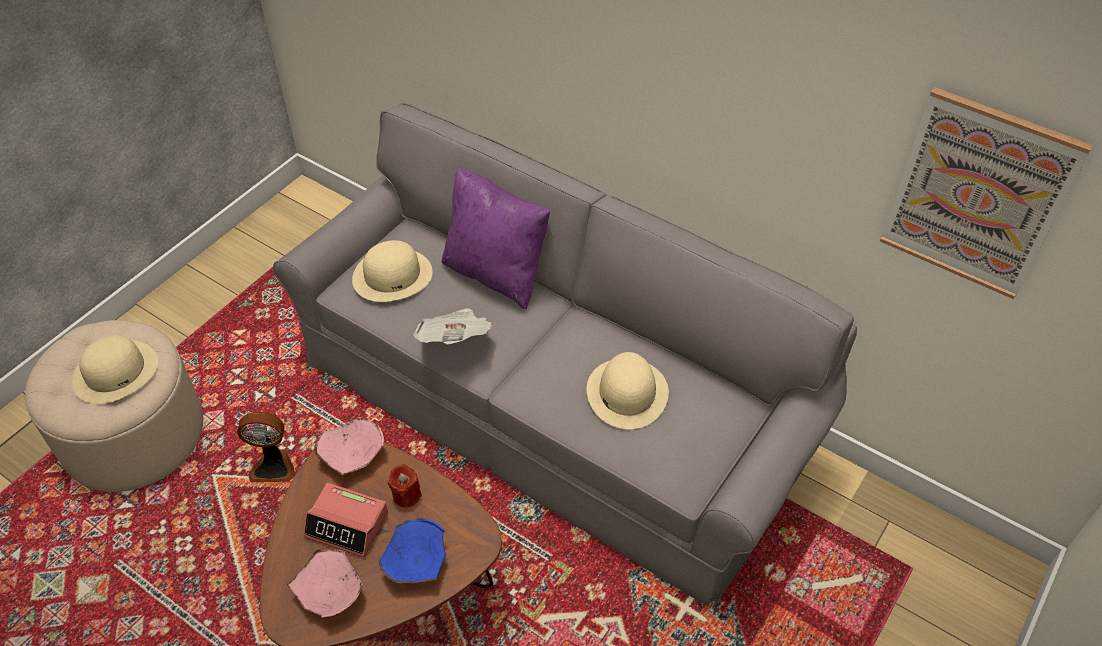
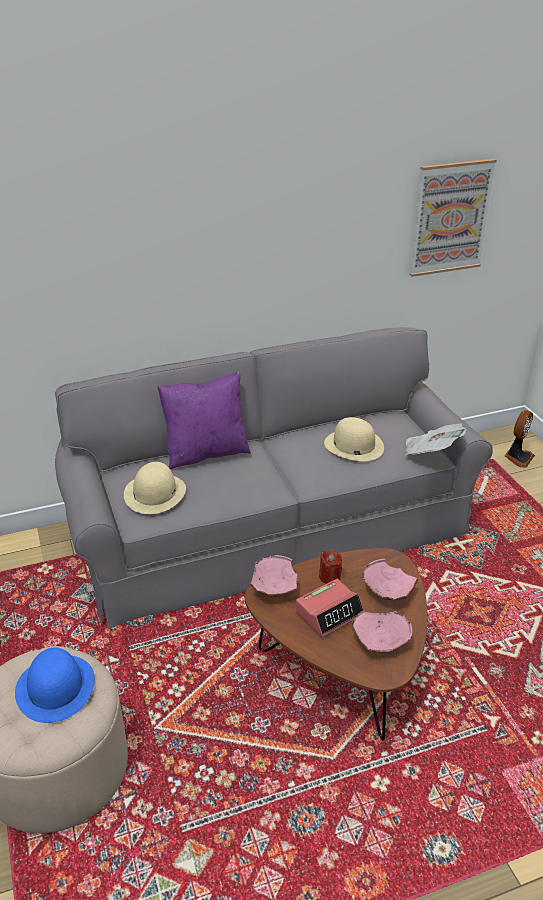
camera: 55 degrees left, 15 degrees down
(115, 371) = (55, 687): beige hat -> blue hat
(273, 466) = (182, 687): fan -> fan (518, 457)
(415, 563) = (387, 593): blue bowl -> pink bowl
(455, 340) = (243, 489): newspaper -> newspaper (431, 452)

